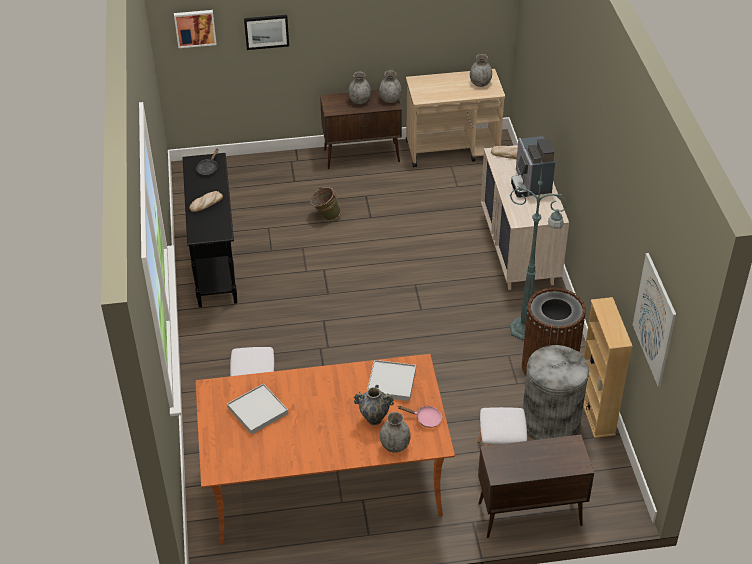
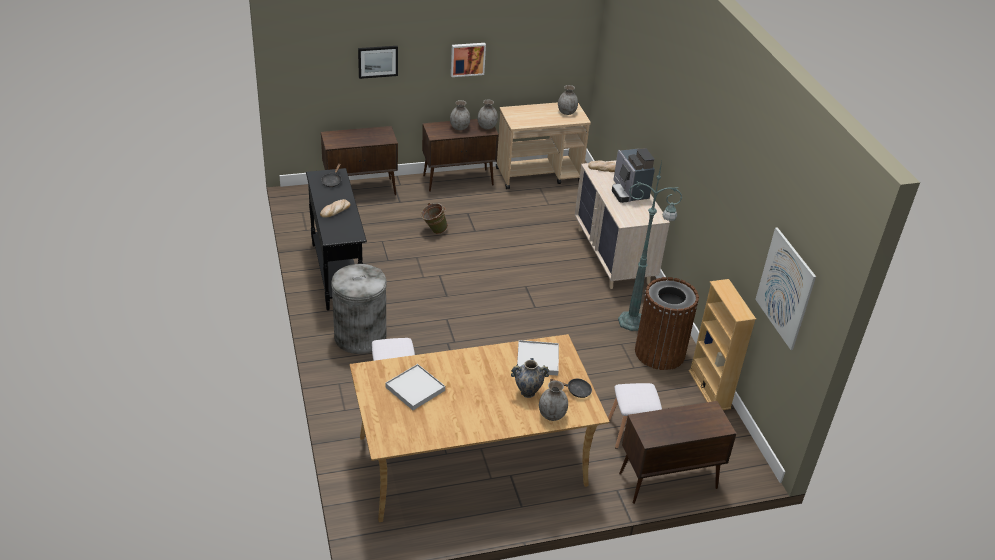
camera: 10 degrees left, 5 degrees down
(195, 27) = (313, 56): picture -> picture (467, 59)
(254, 166) = (361, 190): none -> brown cabinet
(324, 483) = (472, 462): orange dining table -> beige dining table
(425, 419) = (576, 390): pink frying pan -> black frying pan
(550, 422) = (670, 400): grey trash can -> grey trash can (360, 336)

